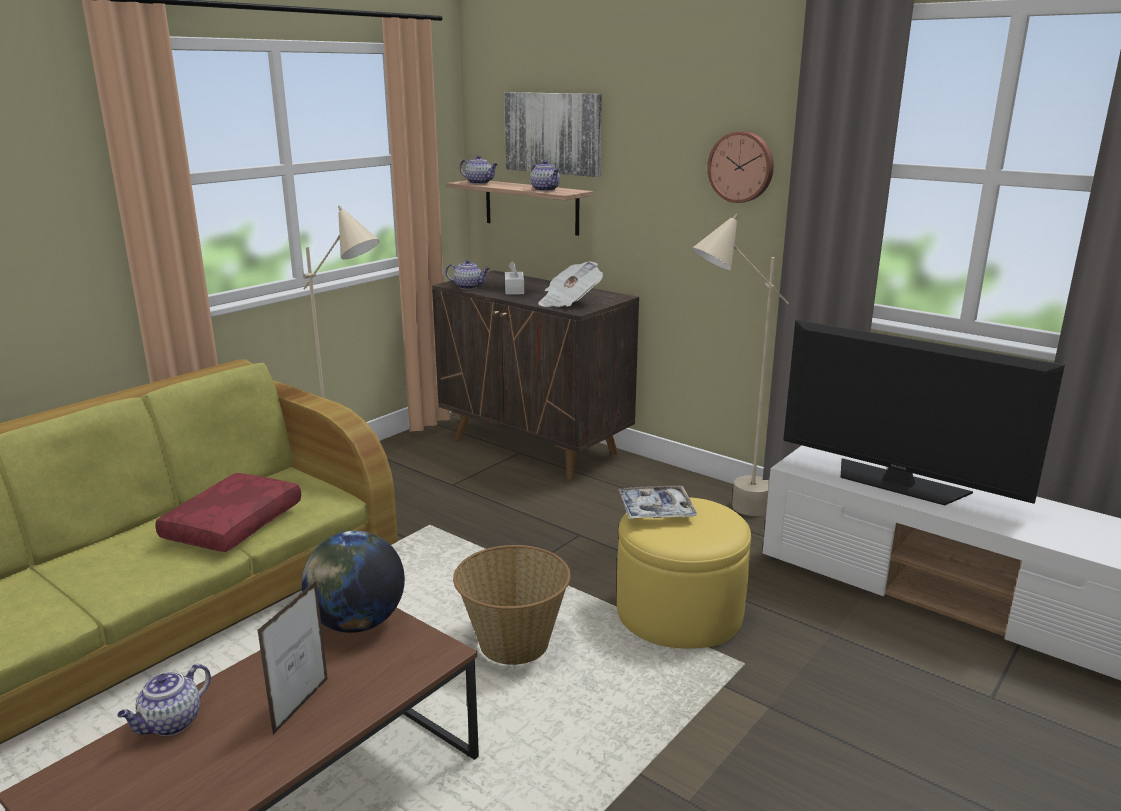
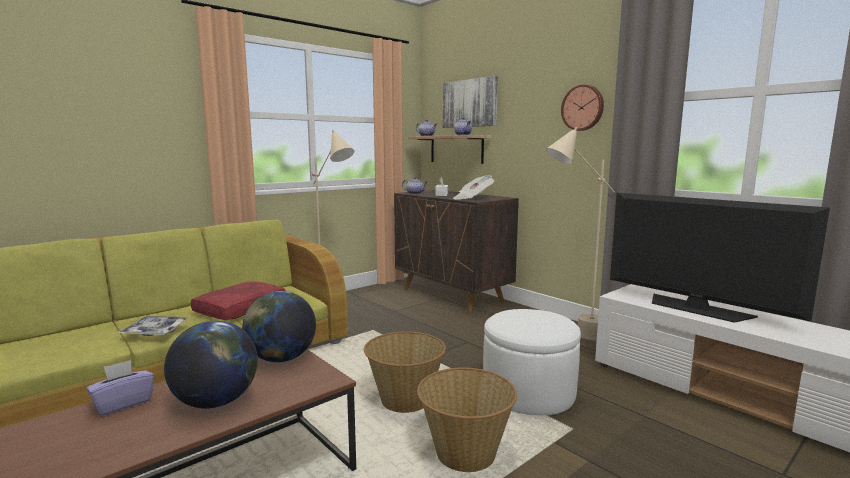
camera: 10 degrees right, 10 degrees down
(170, 724) = (123, 403): teapot -> purple tissue box
(301, 705) = (216, 402): picture frame -> globe
(614, 715) = (465, 453): none -> basket
(656, 510) = (512, 314): tray -> tray (155, 331)
(679, 612) = (528, 391): yellow ottoman -> white ottoman

